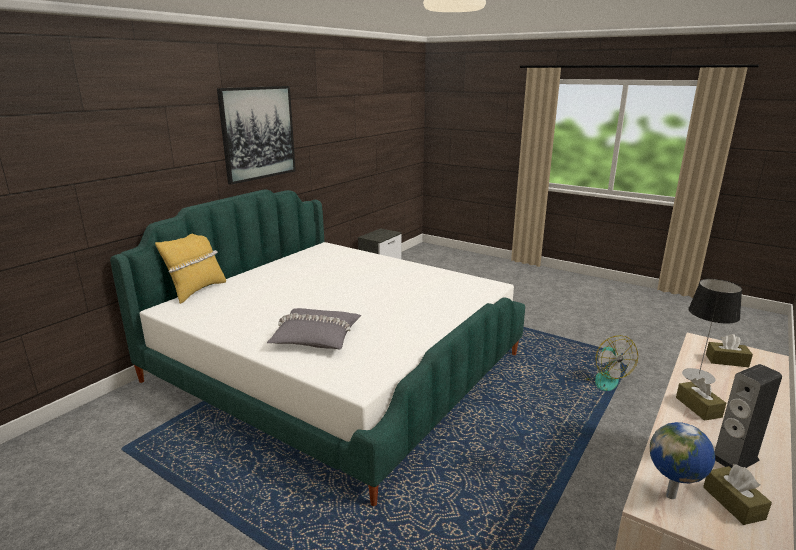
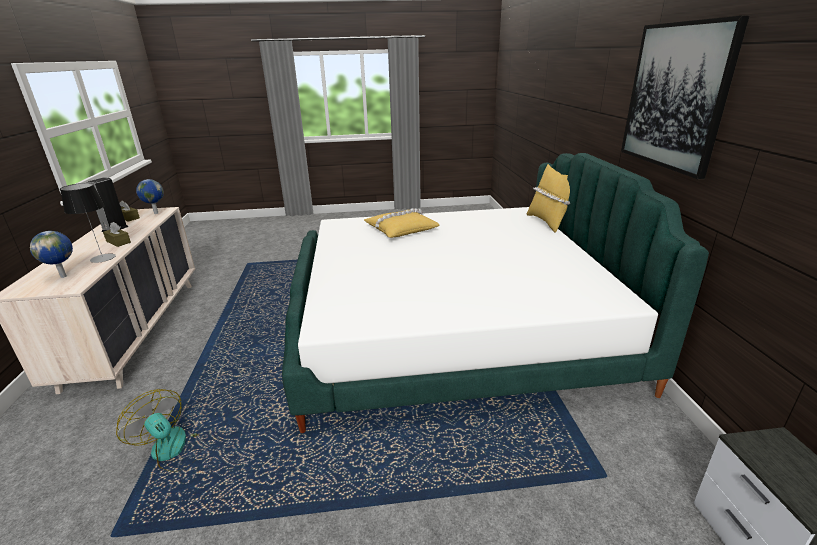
camera: 140 degrees right, 5 degrees up
(316, 337) = (400, 230): grey pillow -> yellow pillow
(726, 361) = (64, 276): brown tissue box -> globe

